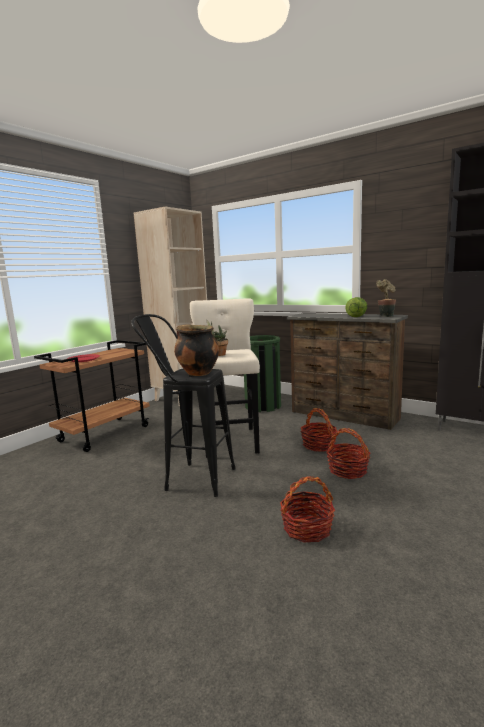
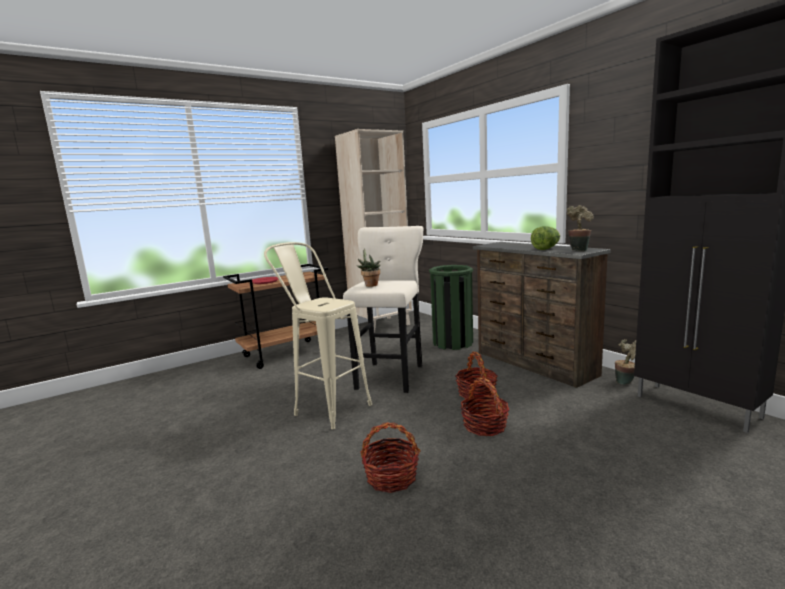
camera: 20 degrees right, 0 degrees up
(190, 478) = (325, 407): black stool -> beige stool
(197, 373) = (326, 303): cooking pot -> none
(421, 421) = (625, 382): none -> potted plant

